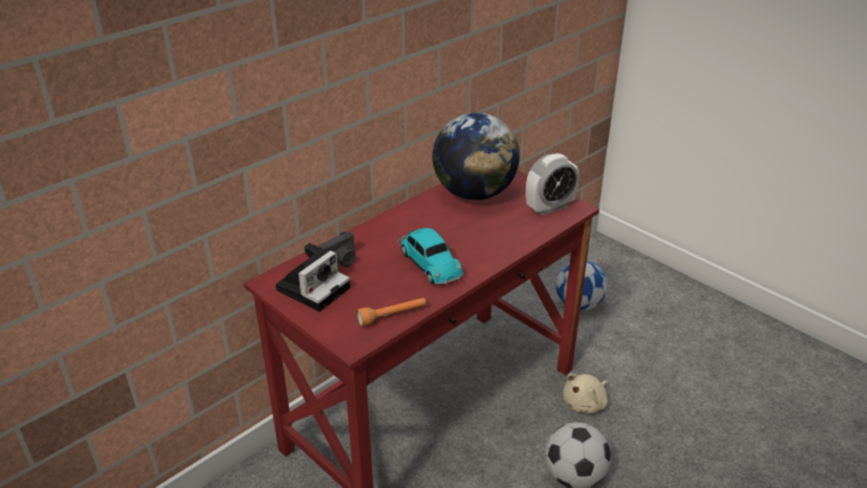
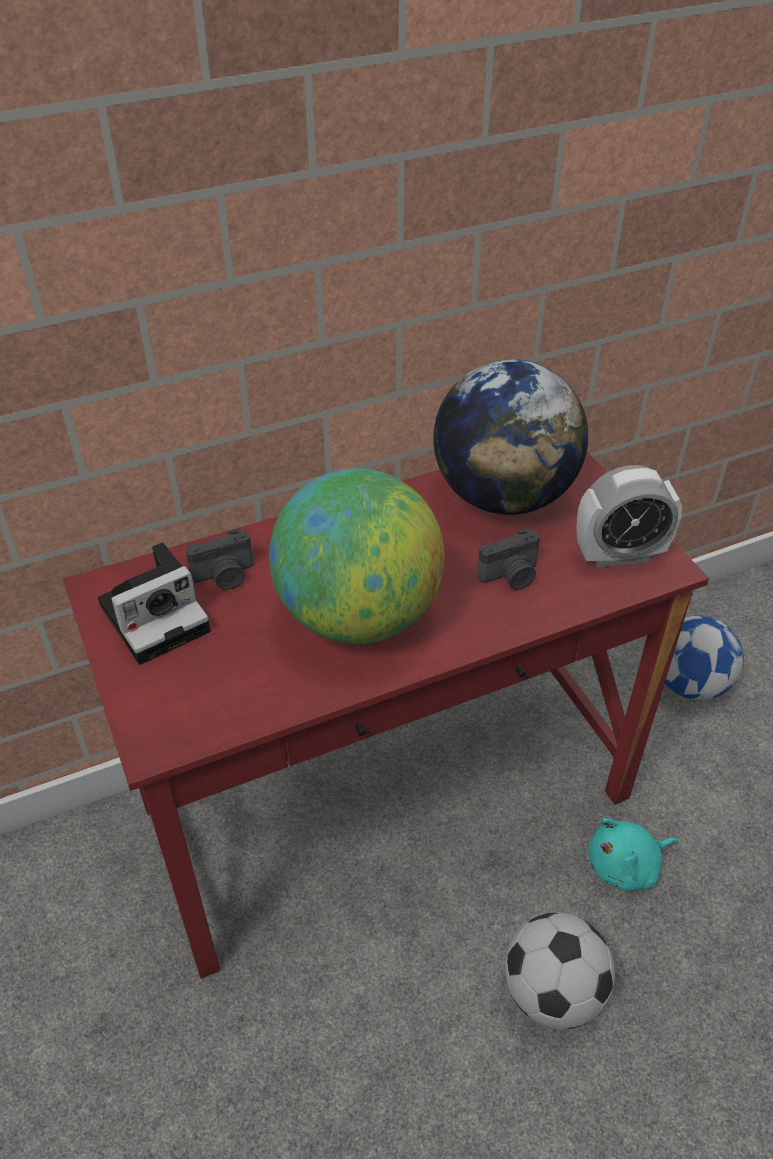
camera: 20 degrees right, 10 degrees up
(392, 316) = (245, 706): orange flashlight -> none
(429, 262) = (359, 615): toy car -> globe
(499, 228) = (511, 576): none -> camera
(585, 403) = (626, 866): beige plush toy -> turquoise plush toy

